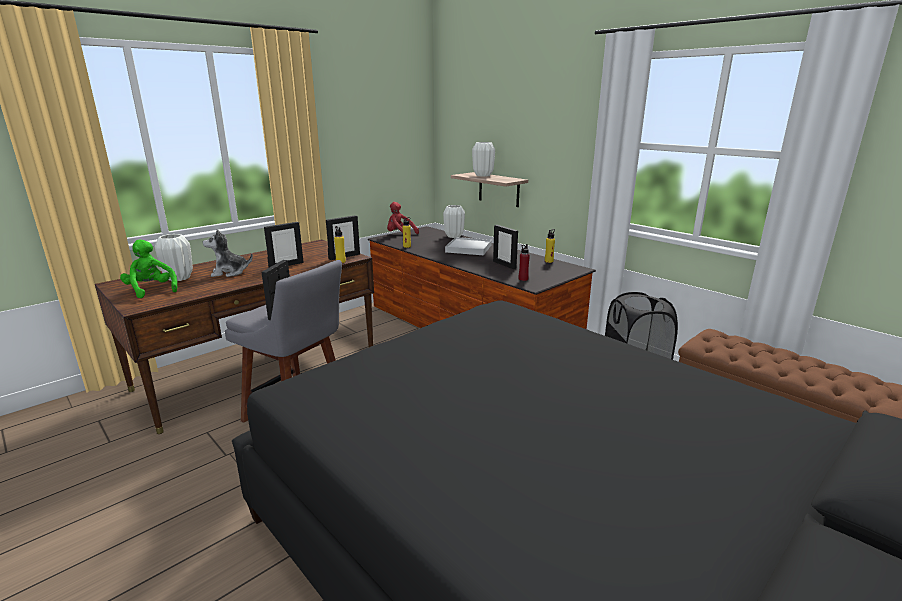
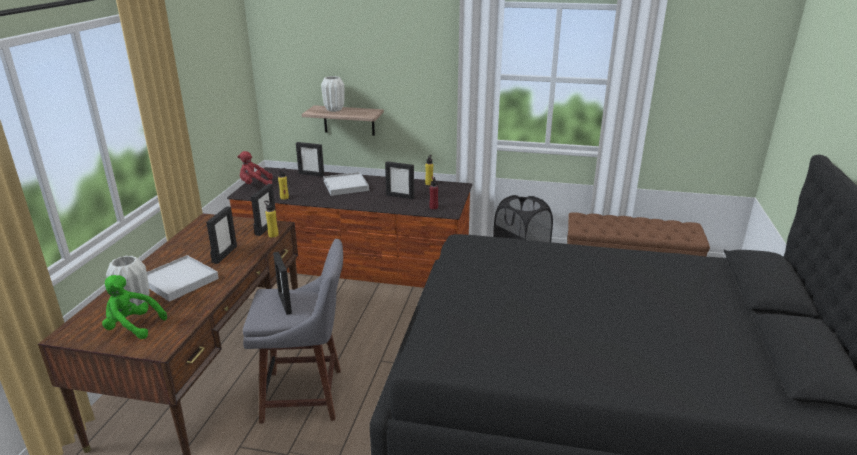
camera: 35 degrees left, 5 degrees up
(229, 272) = (179, 280): plush toy -> white tray
(454, 236) = (311, 174): white vase -> picture frame

